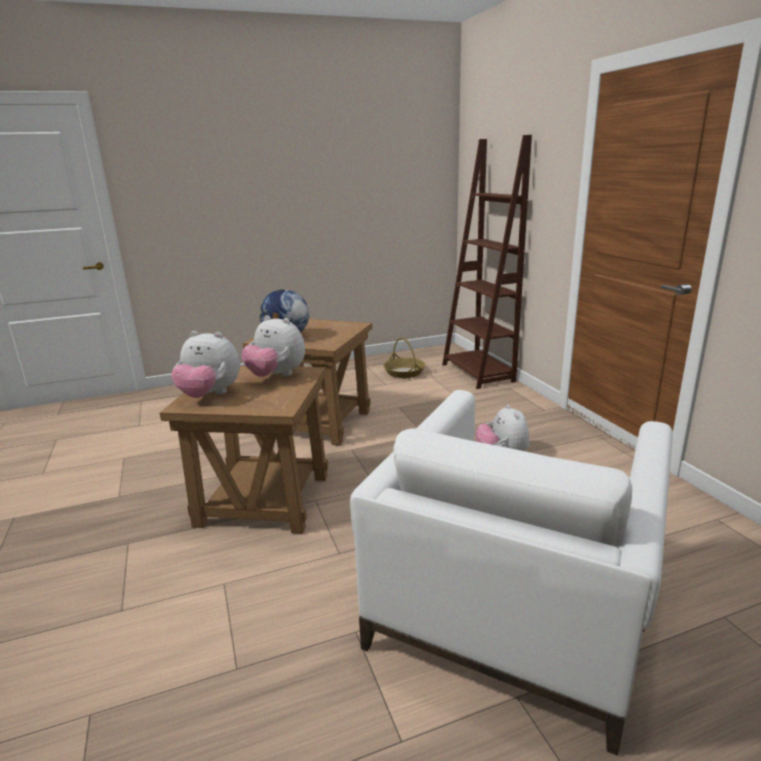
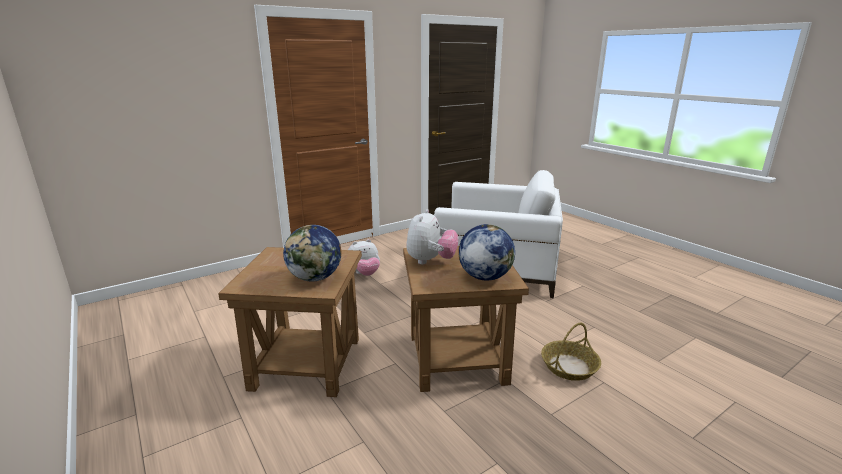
camera: 105 degrees left, 0 degrees up
(210, 395) = (484, 277): plush toy -> globe
(404, 372) = (171, 328): basket -> basket (569, 367)
(478, 373) = (196, 288): brown bookcase -> none

